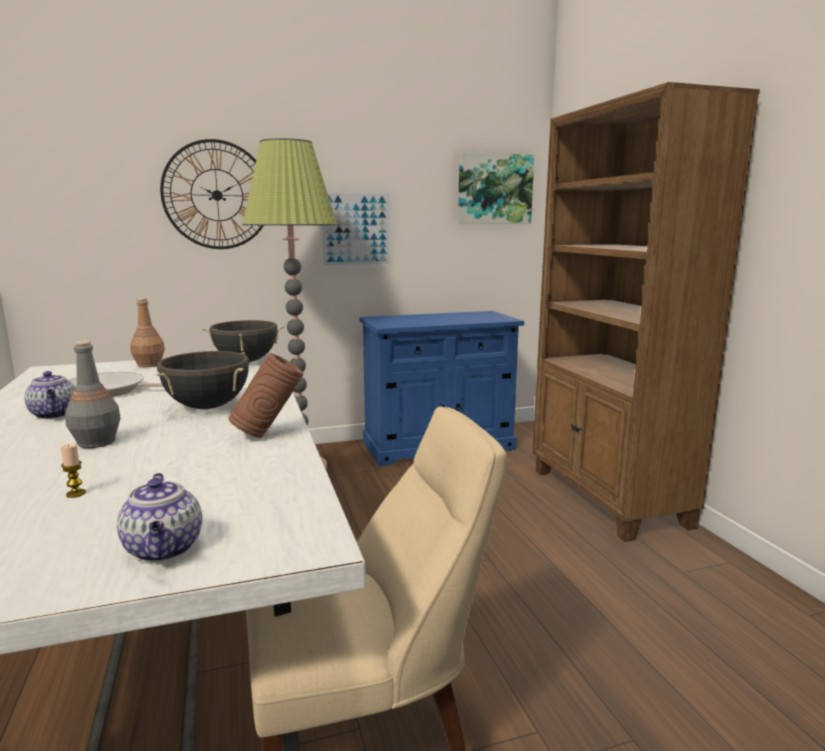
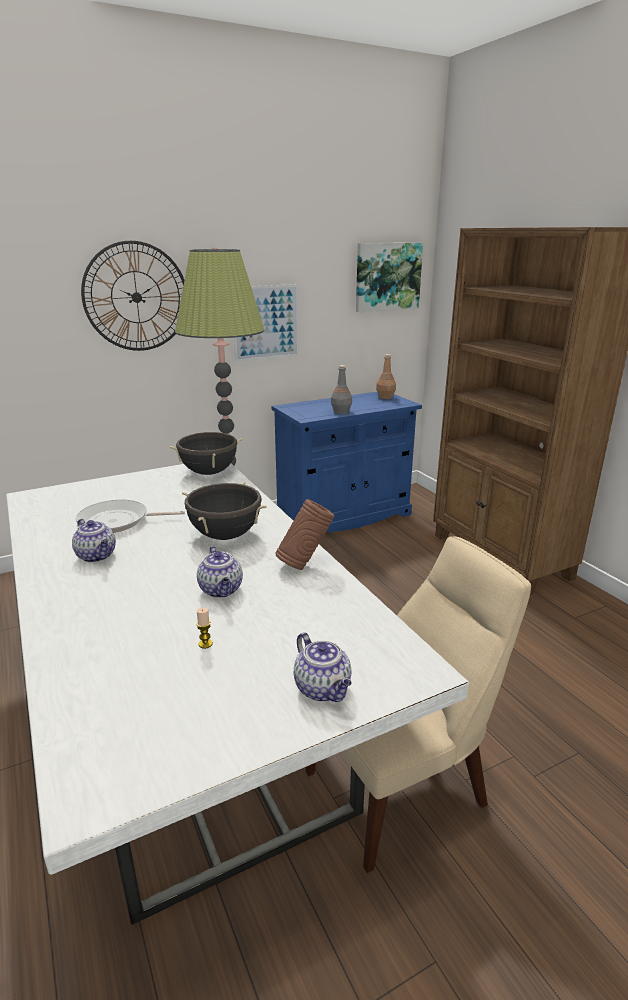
camera: 10 degrees left, 10 degrees up
(96, 442) = (167, 586): grey bottle -> grey bottle (341, 412)
(149, 365) = (122, 483): brown bottle -> brown bottle (385, 397)
(150, 449) = (221, 590): none -> teapot

